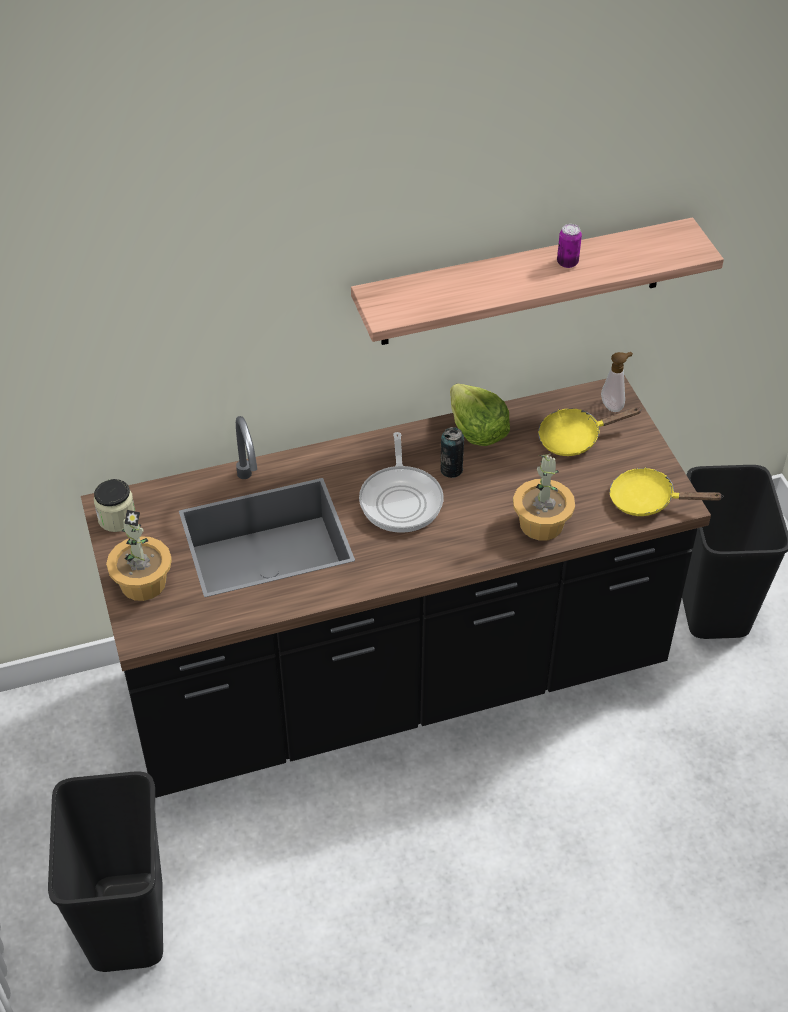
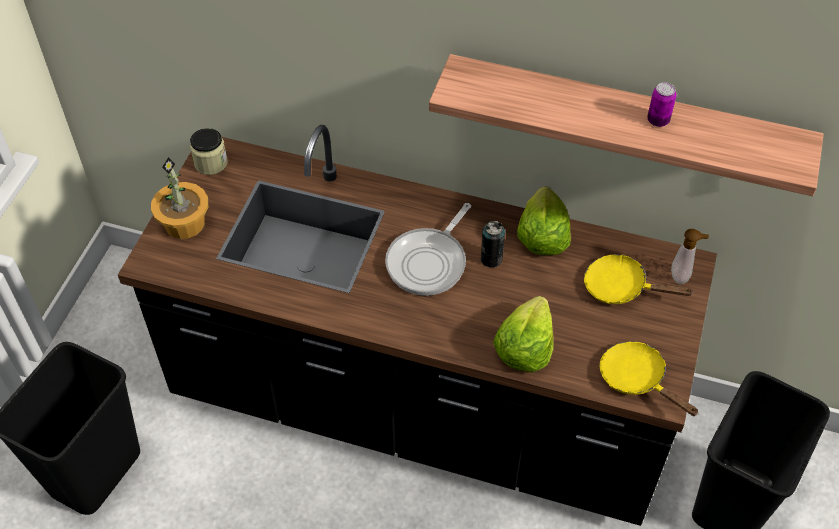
camera: 35 degrees right, 5 degrees up
(541, 524) = (524, 348): potted plant -> lettuce

